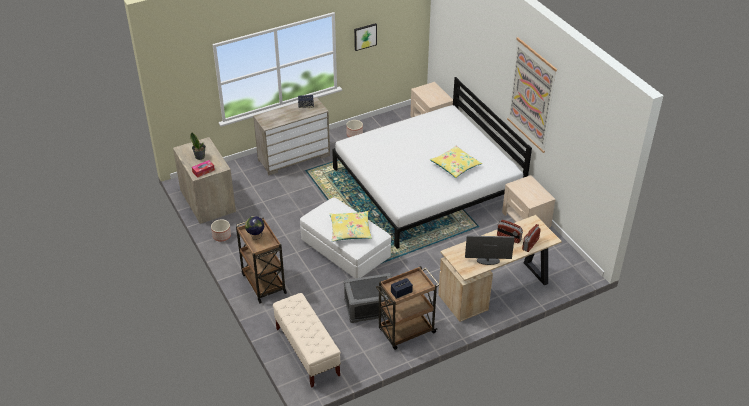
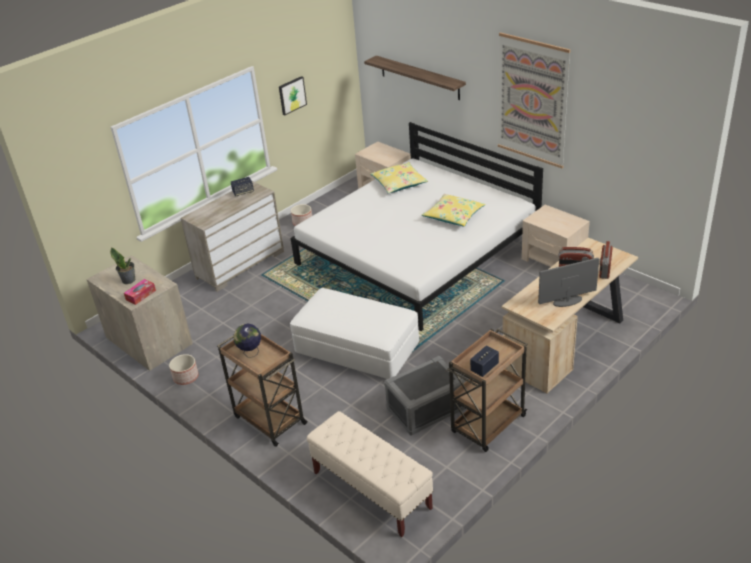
camera: 15 degrees left, 5 degrees down
(350, 230) = (364, 319): yellow pillow -> yellow pillow (399, 183)
(466, 46) = (419, 77): none -> shelf

